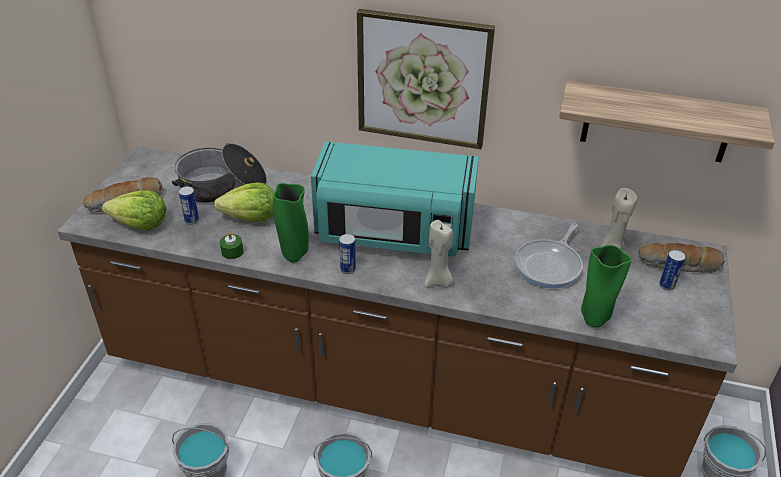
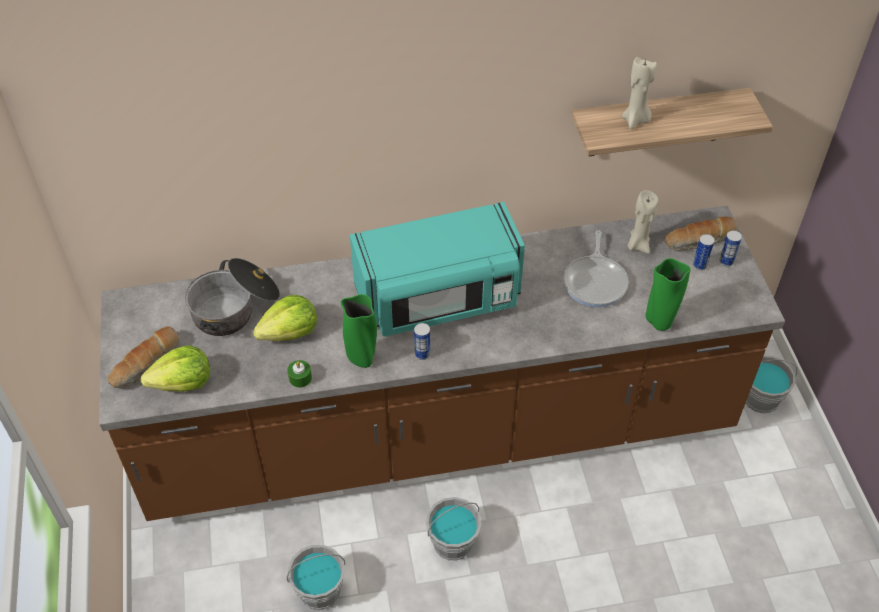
camera: 25 degrees left, 10 degrees up
(192, 220) = (233, 359): can -> can (726, 261)
(423, 79) = (430, 143): picture -> none
(438, 281) = (510, 335): beige candle -> beige candle (635, 120)

